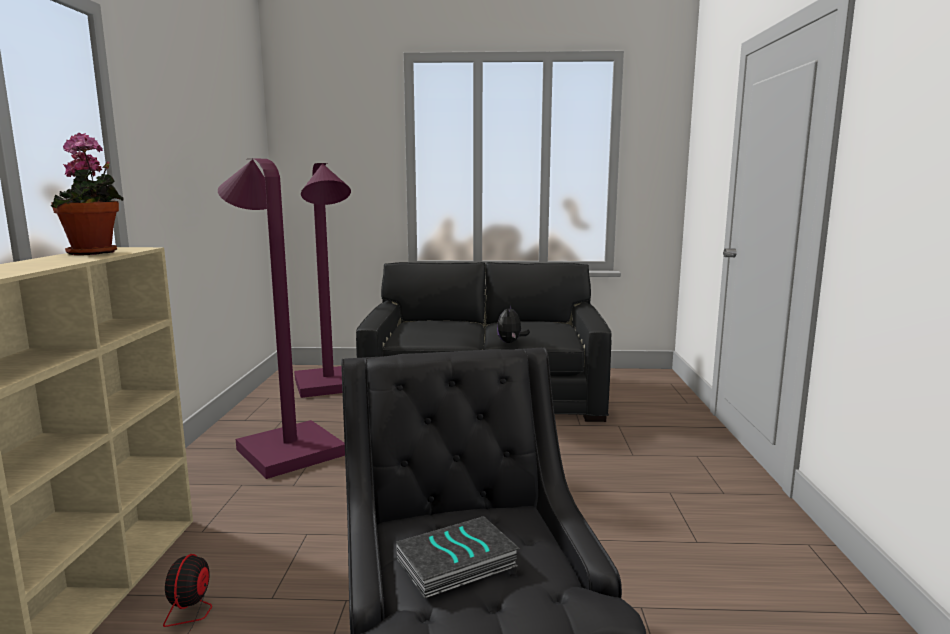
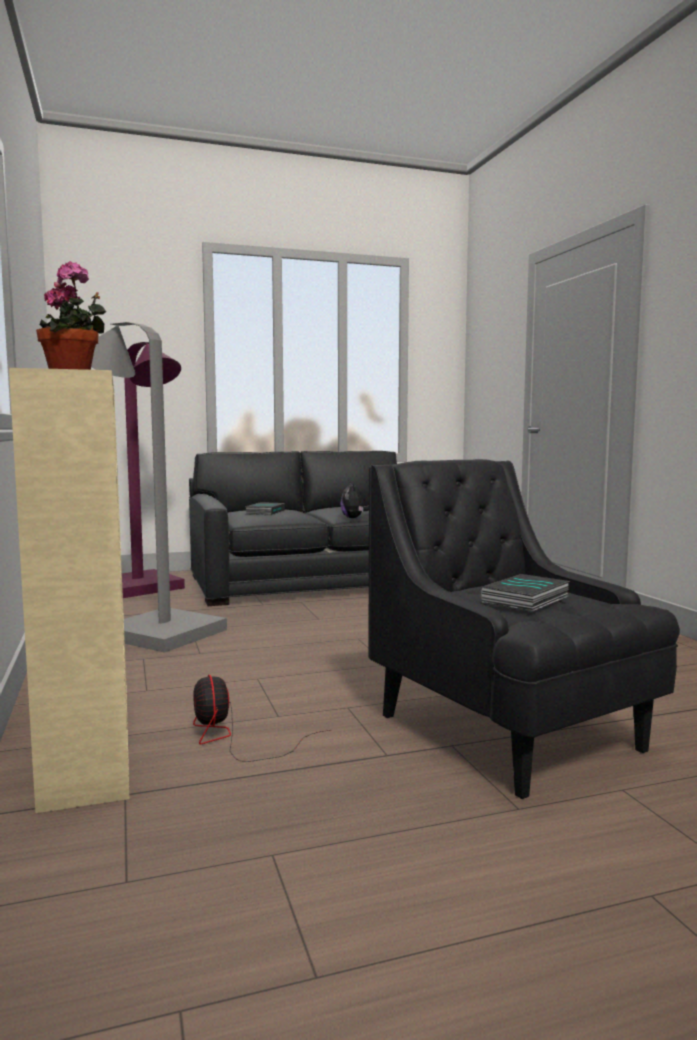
camera: 20 degrees left, 5 degrees down
(284, 447) = (152, 631): purple floor lamp -> grey floor lamp
(432, 327) = (264, 512): none -> book

